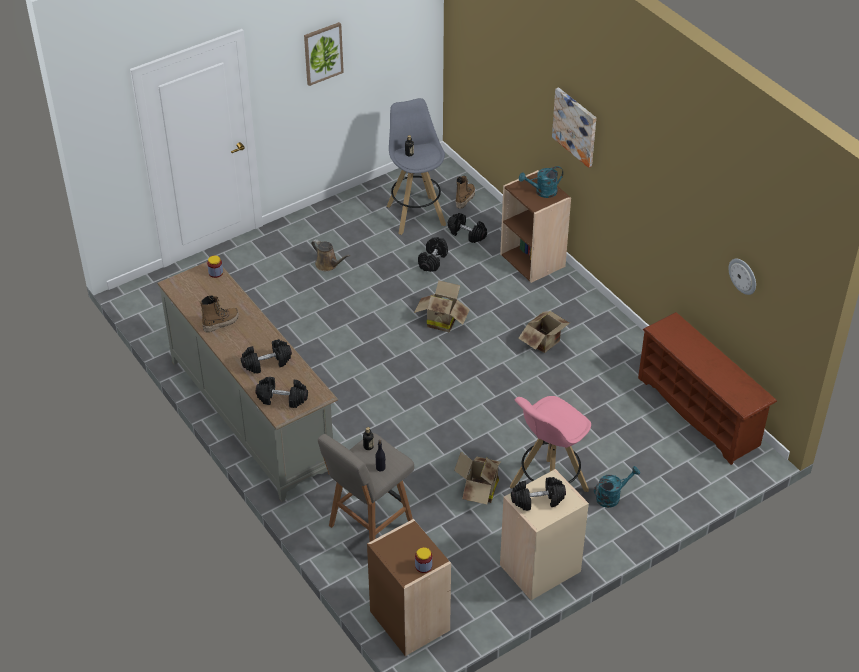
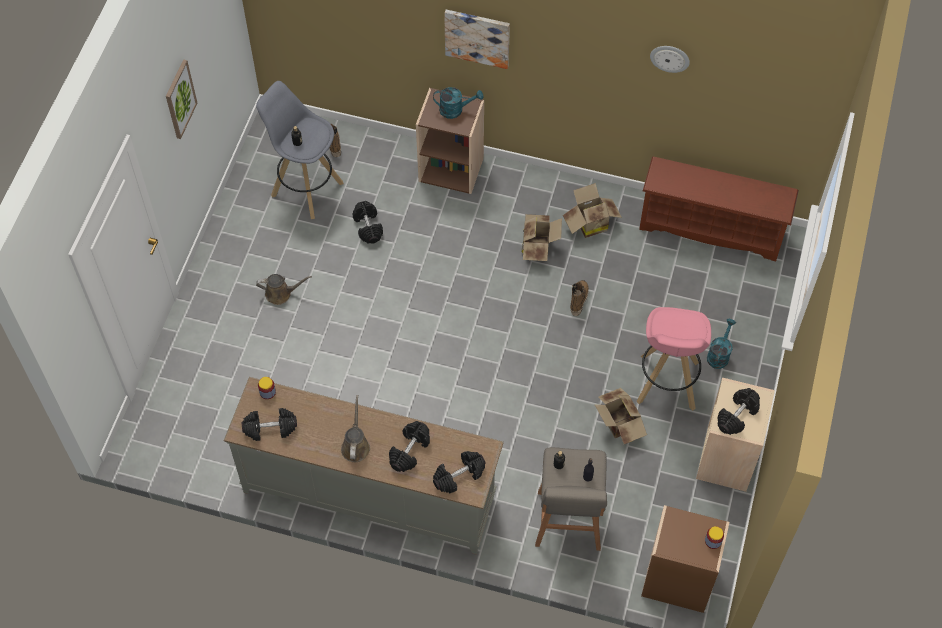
camera: 40 degrees left, 15 degrees up
(221, 323) = (327, 440): boot -> boot (578, 300)
(235, 337) = (355, 445): none -> brown watering can
(441, 320) = (434, 283): cardboard box -> cardboard box (589, 223)
(466, 234) = (370, 179): black dumbbell -> black dumbbell (270, 429)
(542, 192) = (455, 110): turquoise watering can -> turquoise watering can turned 120 degrees counterclockwise
(743, 276) = (740, 105): wall clock -> wall clock (670, 58)

